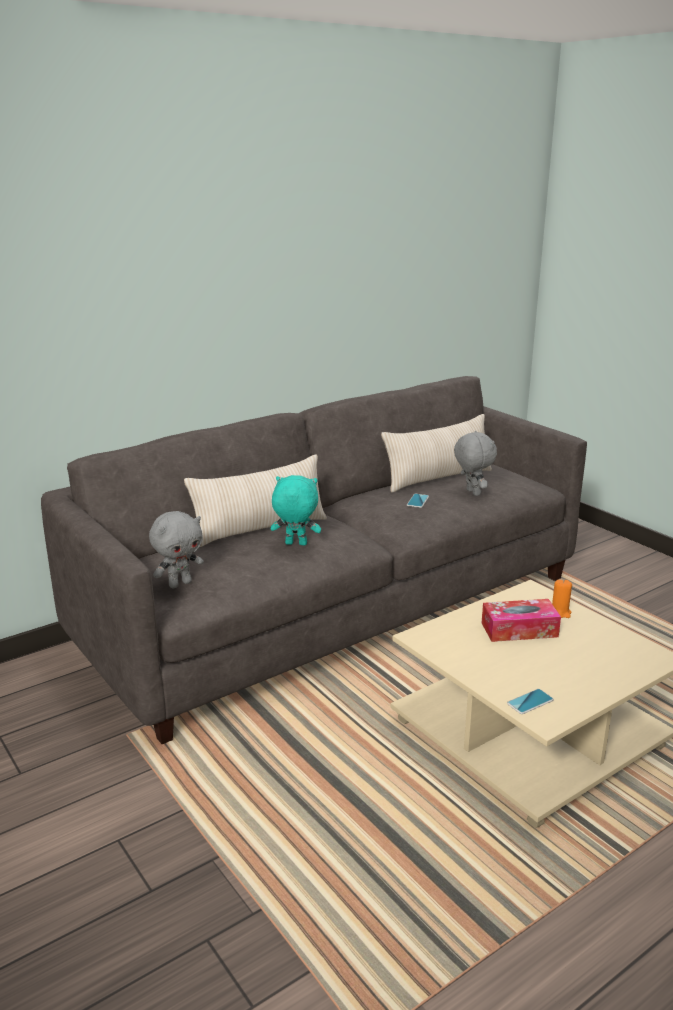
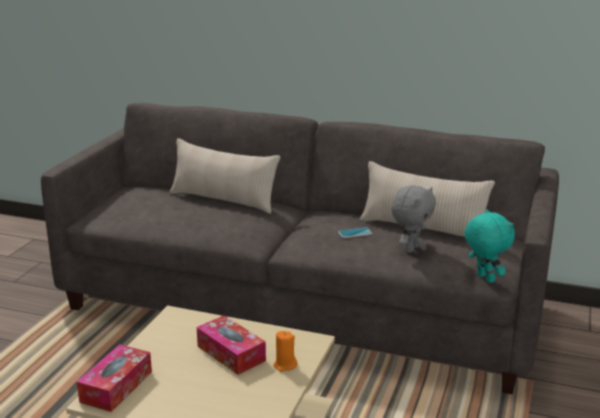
camera: 55 degrees right, 0 degrees up
(180, 584) = (121, 207): grey plush toy -> none
(295, 544) = (208, 216): turquoise plush toy -> turquoise plush toy (484, 278)
(530, 702) = (116, 387): phone -> tissue box

